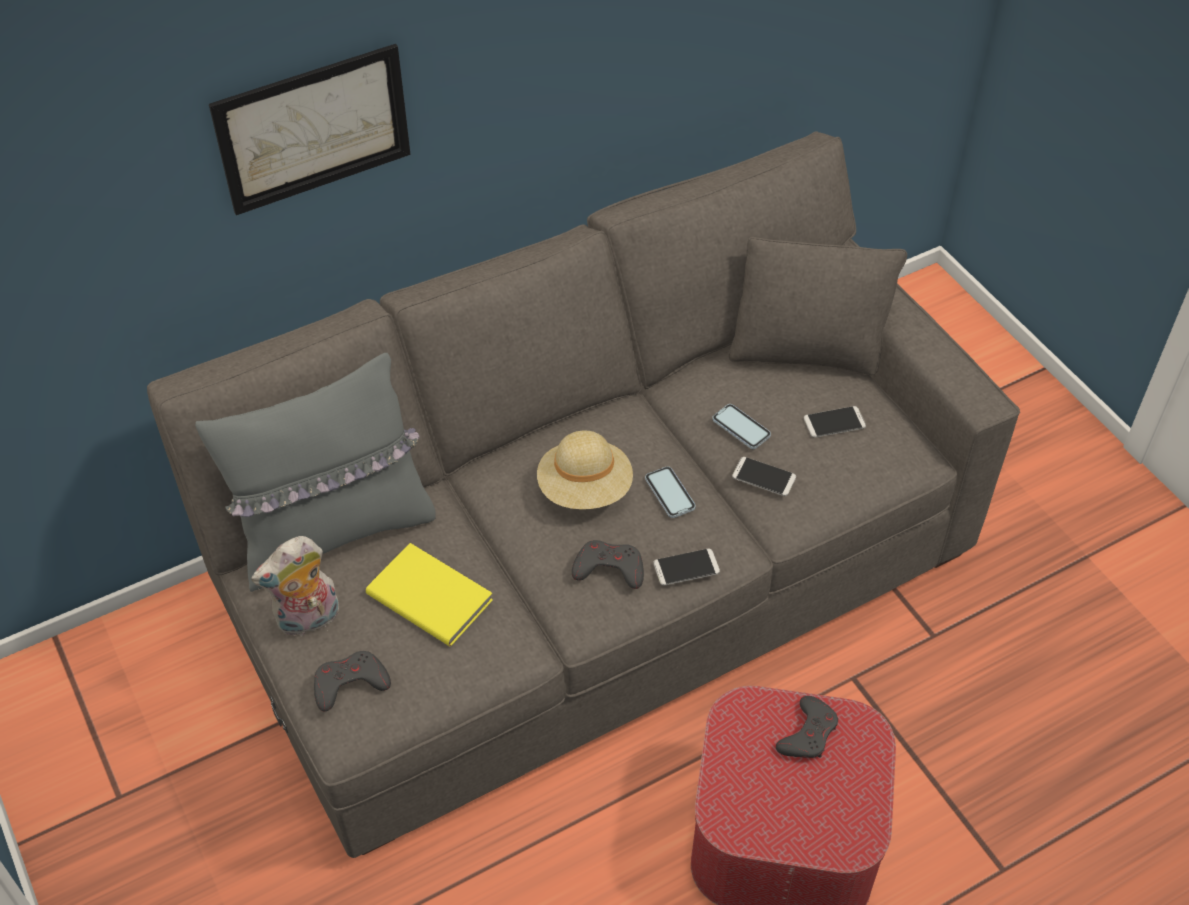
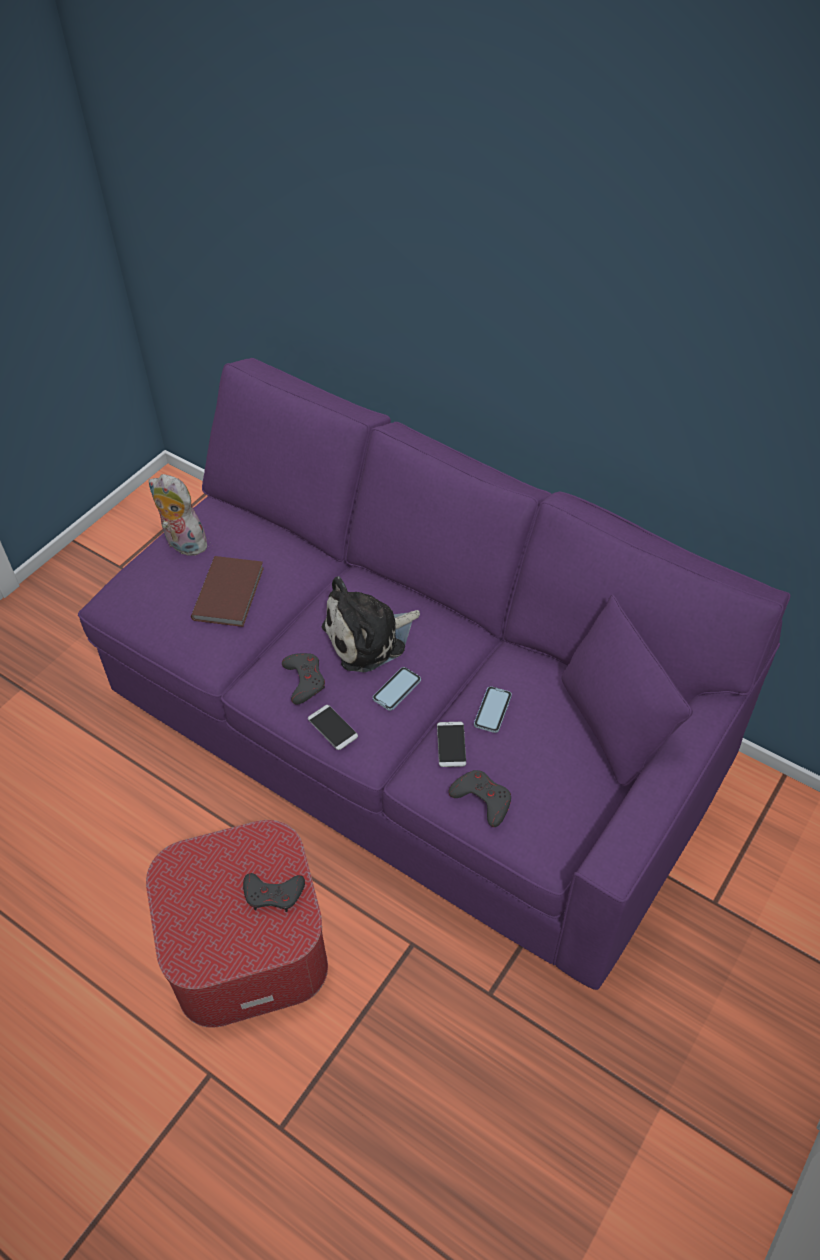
camera: 65 degrees right, 0 degrees up
(313, 128) = (394, 266): picture -> none
(334, 532) = (260, 525): grey pillow -> none
(350, 684) = (141, 584): grey game controller -> grey game controller (482, 799)
(430, 595) = (231, 593): yellow book -> brown book
(585, 489) = (369, 637): beige hat -> plush toy
(594, 573) = (413, 729): grey sofa -> purple sofa
(834, 422) = (541, 772): phone -> none

